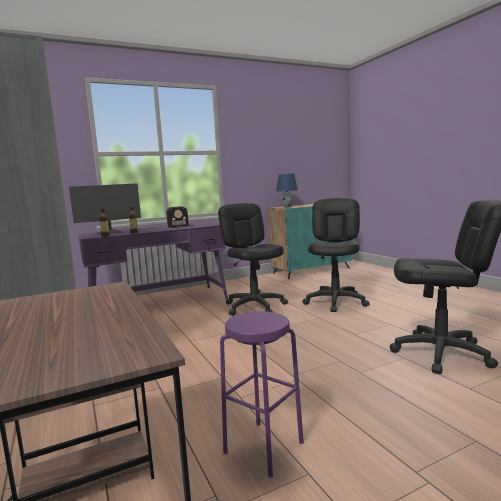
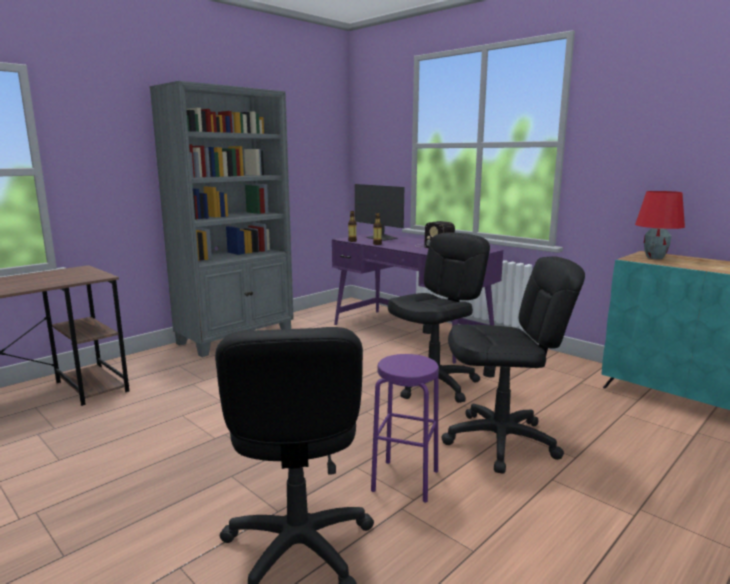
camera: 70 degrees right, 5 degrees up
(264, 447) = (100, 437): purple stool -> purple stool (405, 480)
(287, 207) = (655, 258): blue table lamp -> red table lamp

